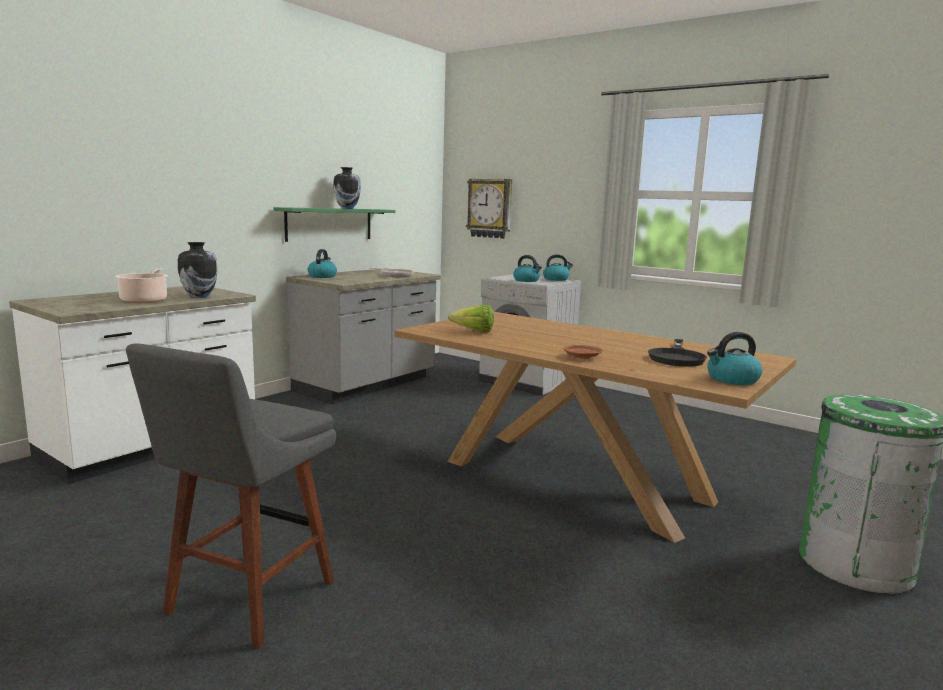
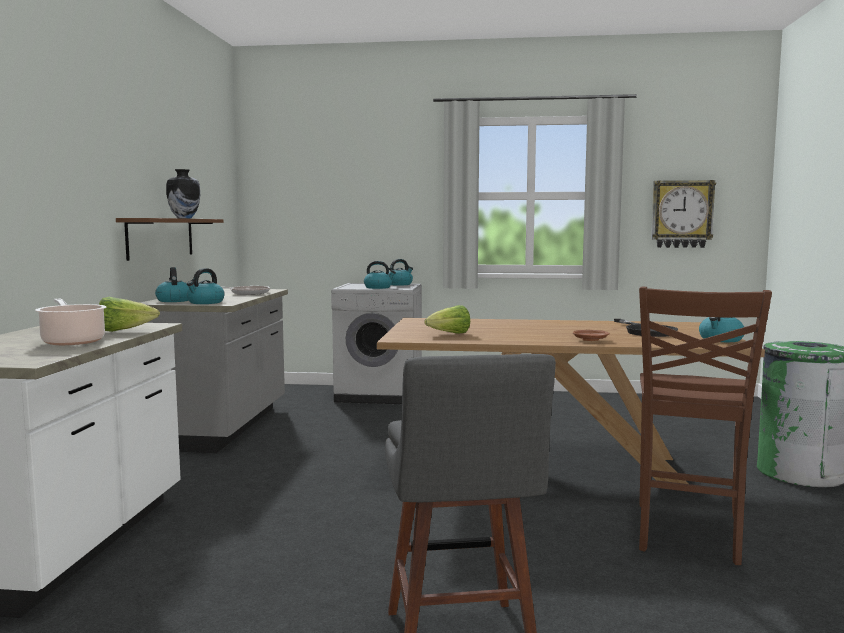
camera: 30 degrees left, 5 degrees down
(199, 296) = (124, 331): vase -> lettuce
(329, 224) = (160, 238): green shelf -> brown shelf
(334, 280) = (205, 302): none -> kettle
(490, 208) = (305, 215): wall clock -> wall clock (681, 214)
(595, 582) = (687, 534): none -> brown chair

